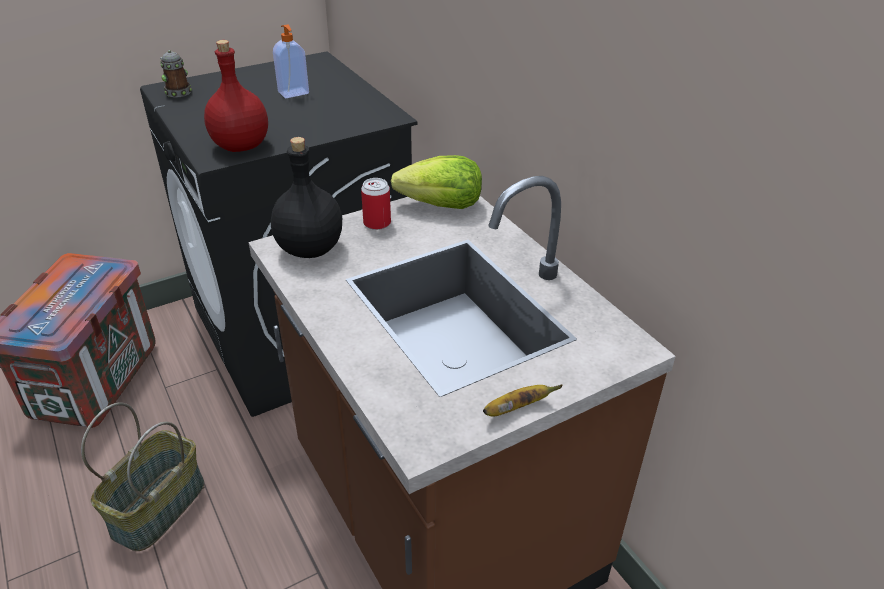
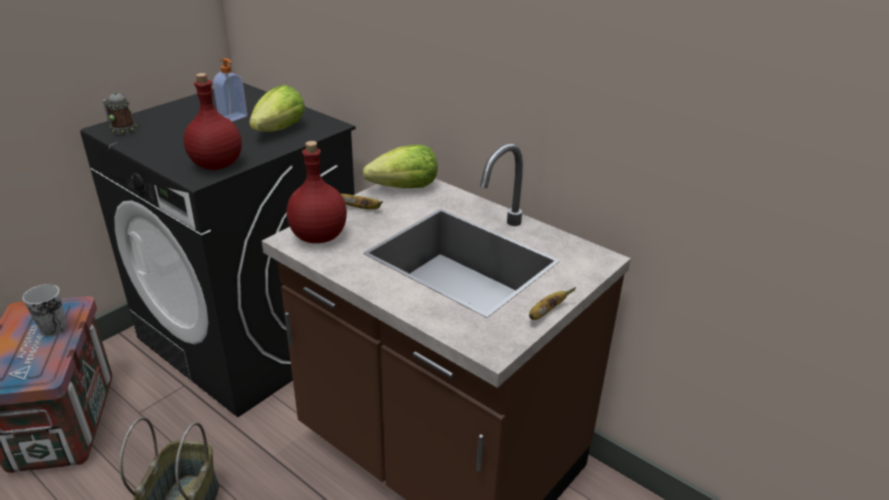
camera: 20 degrees left, 5 degrees down
(86, 288) = (53, 329): none -> cup
(311, 249) = (320, 237): black bottle -> red bottle
(332, 114) = (280, 130): none -> lettuce
(377, 223) = (361, 208): can -> banana

